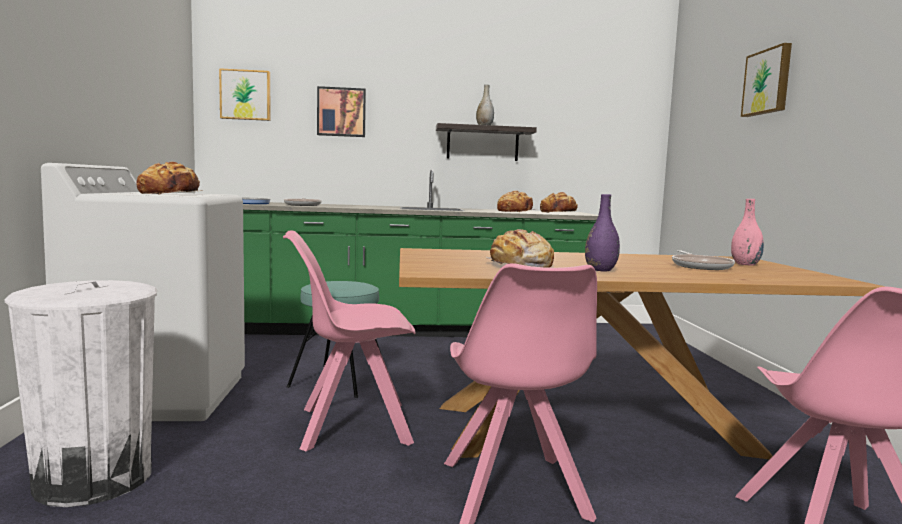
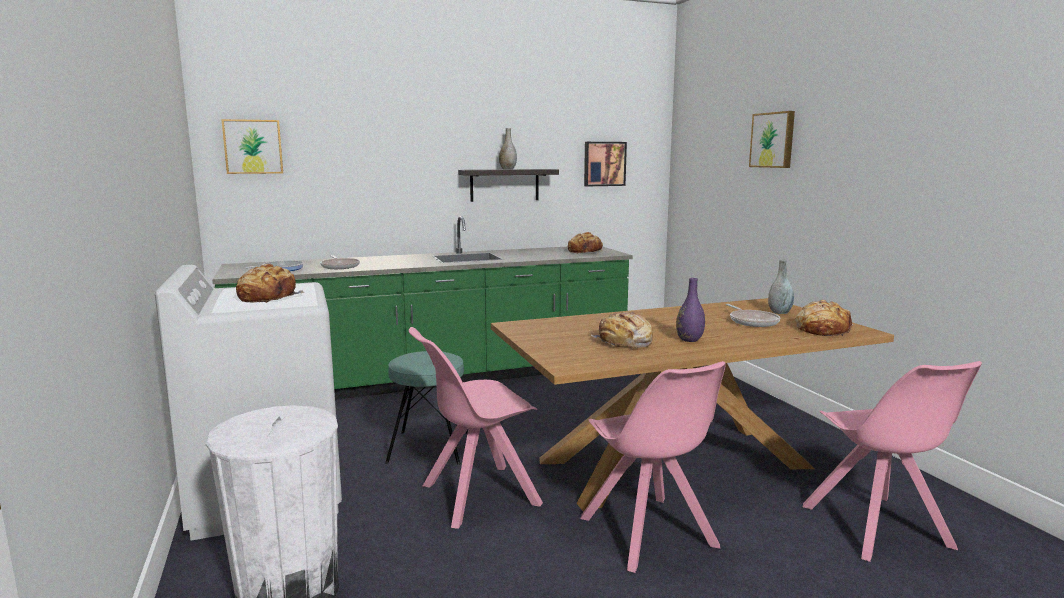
camera: 15 degrees left, 5 degrees up
(341, 112) = (360, 160): picture -> picture (604, 164)
(514, 211) = (546, 254): bread -> bread (822, 329)
(745, 264) = (779, 312): pink vase -> grey vase

